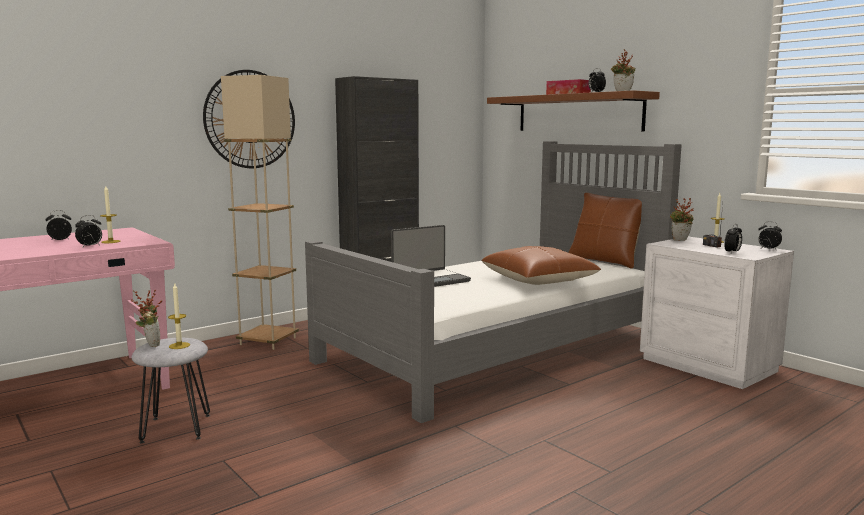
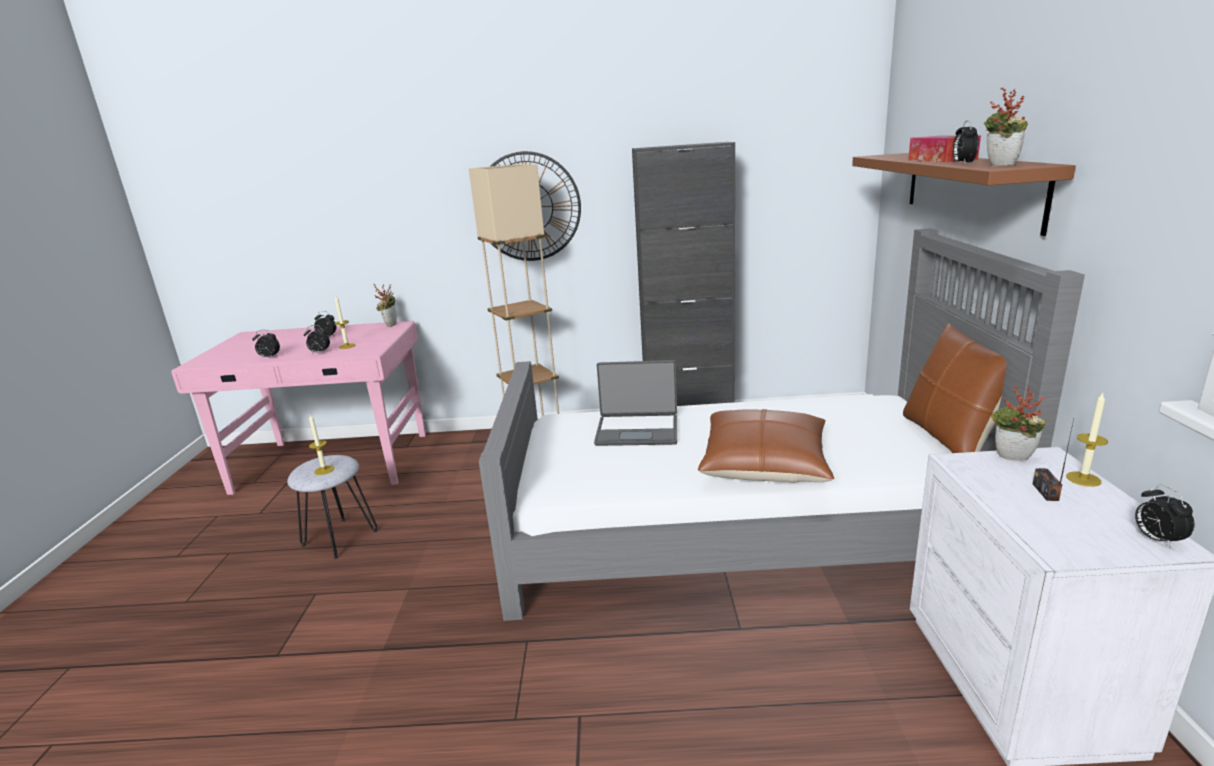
camera: 40 degrees right, 10 degrees up
(150, 344) = (312, 461): potted plant -> potted plant (390, 325)
(732, 252) = (1045, 528): alarm clock -> alarm clock (269, 357)

